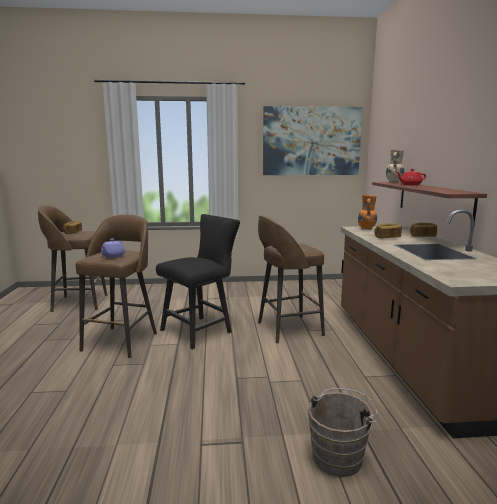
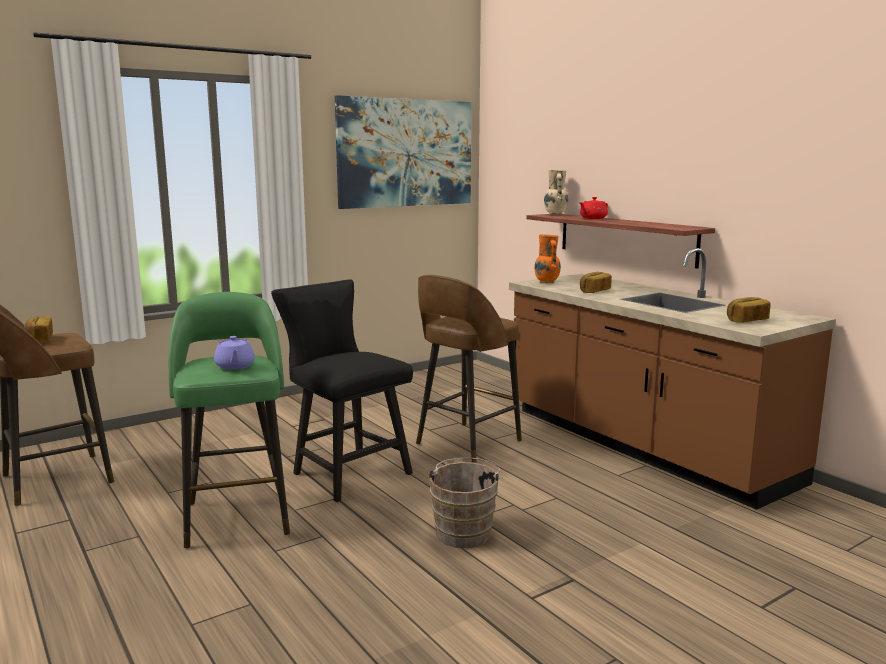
camera: 30 degrees left, 0 degrees up
(122, 341) = (237, 516): brown stool -> green stool
(201, 330) = (345, 472): black chair -> black chair turned 60 degrees counterclockwise
(339, 456) = (681, 558): brown bucket -> brown bucket (464, 531)
(423, 236) = (627, 285): bread -> bread (746, 320)

